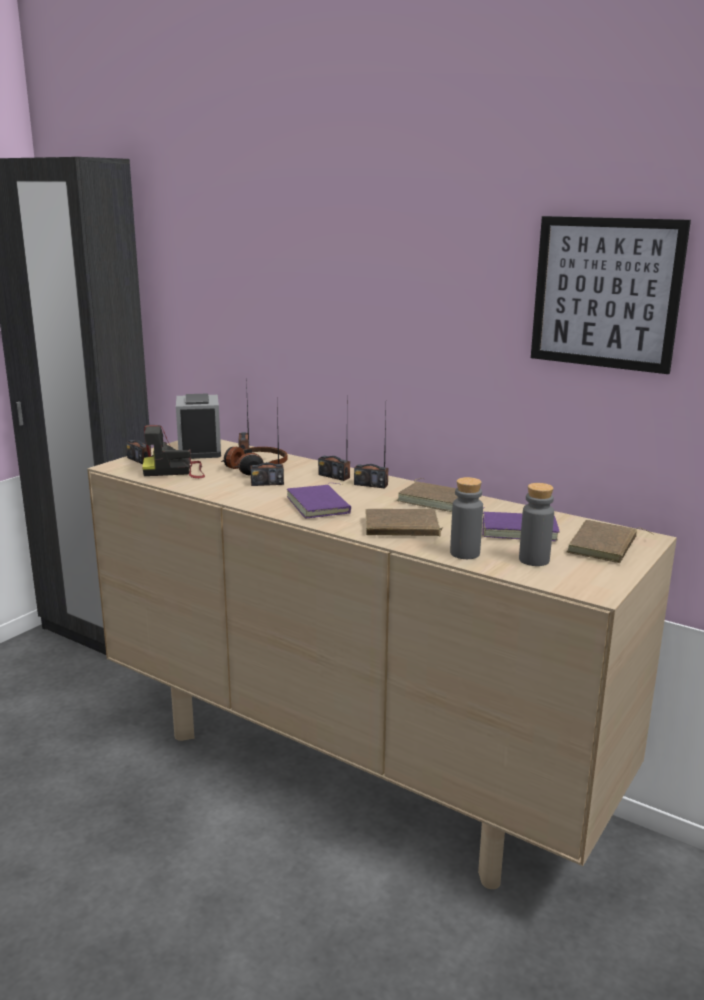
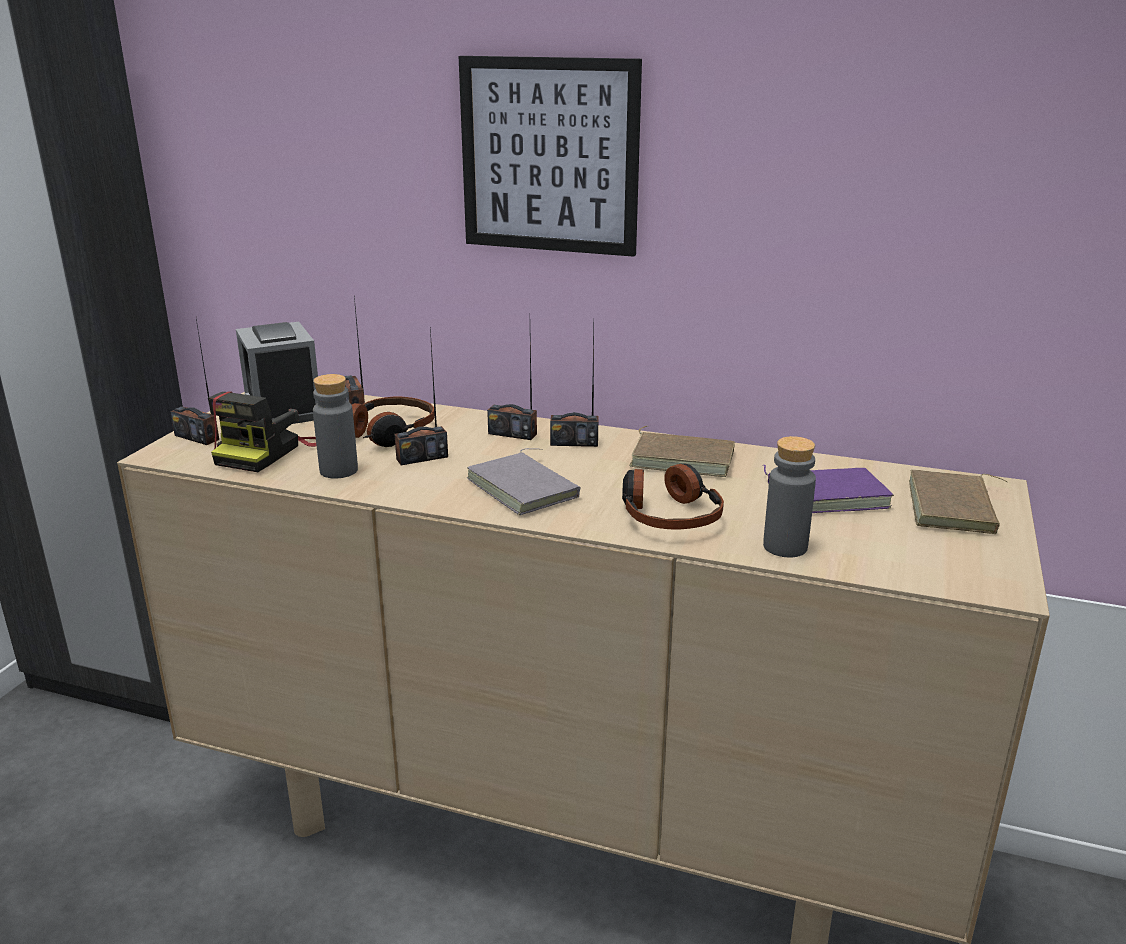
camera: 15 degrees left, 5 degrees up
(176, 471) = (267, 452): camera -> camera turned 45 degrees counterclockwise
(320, 505) = (526, 488): purple book -> grey book
(401, 528) = (668, 514): brown book -> headphones
(534, 560) = (884, 545): grey bottle -> grey bottle (339, 470)
(606, 293) = (928, 145): picture -> picture (549, 156)

